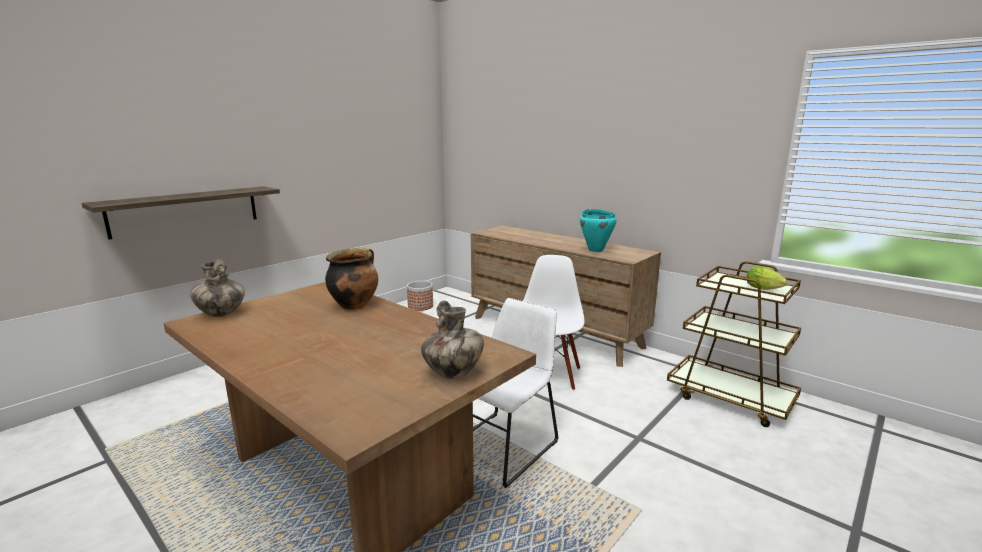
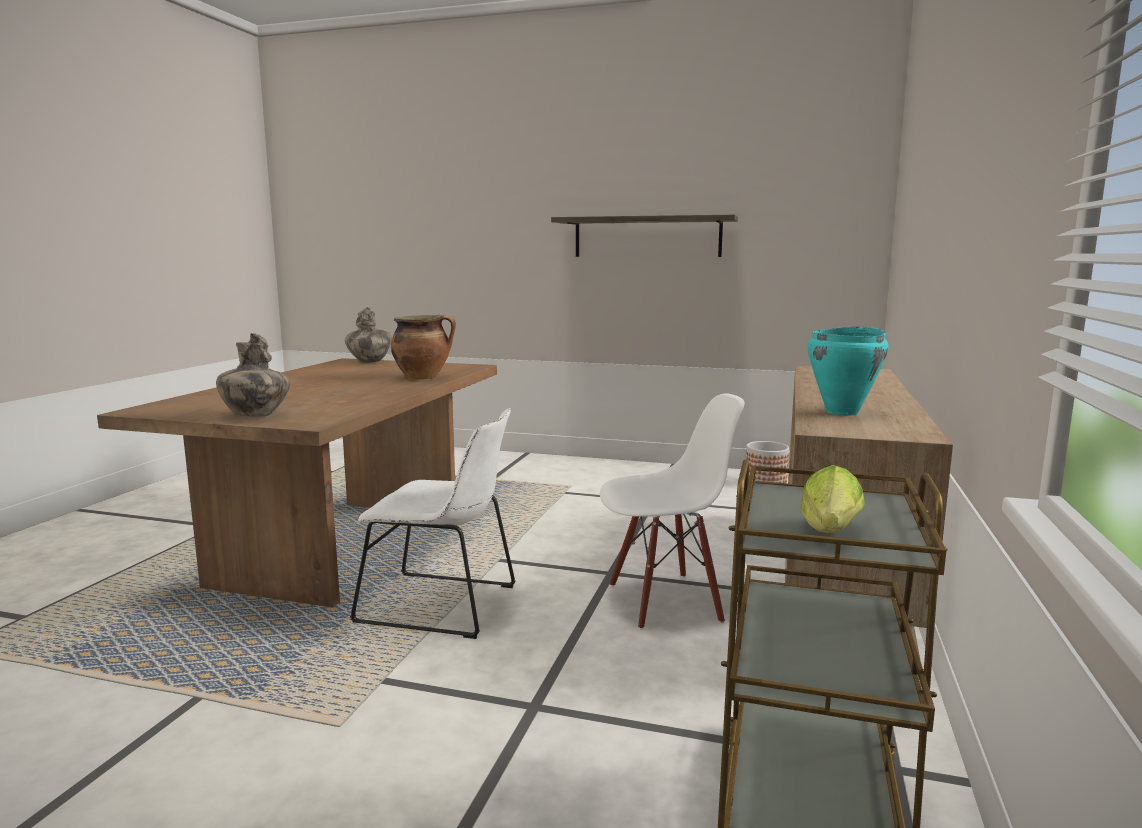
camera: 65 degrees right, 5 degrees down
(186, 211) = (496, 285): shelf -> shelf (647, 237)

